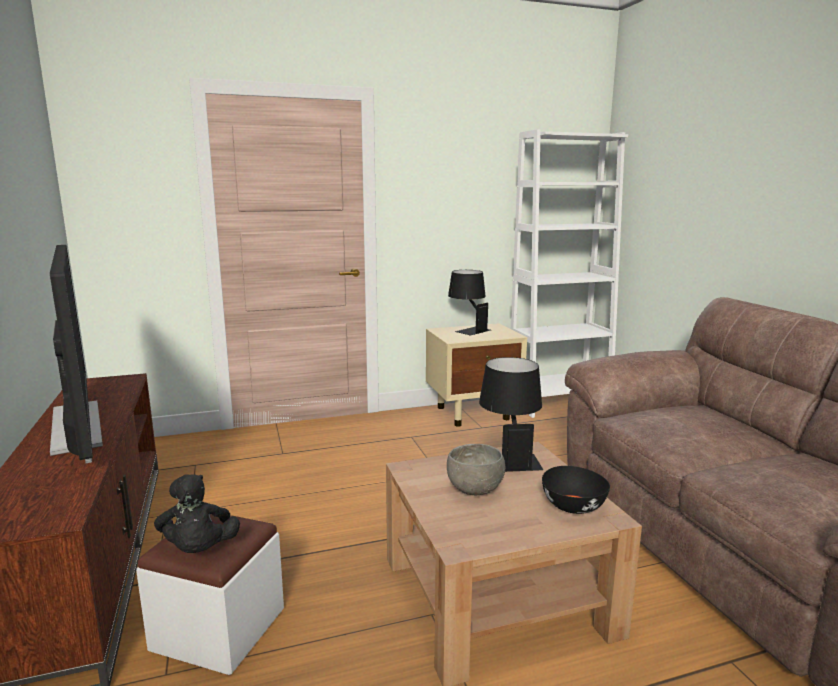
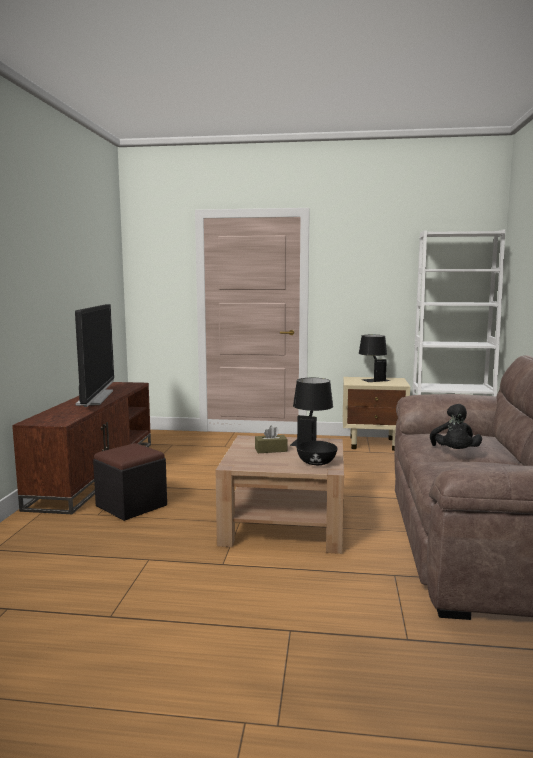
camera: 25 degrees right, 5 degrees down
(199, 550) = (120, 454): black plush toy -> black plush toy (454, 452)
(219, 629) = (131, 506): white ottoman -> black ottoman
(475, 489) = (271, 450): grey bowl -> brown tissue box

